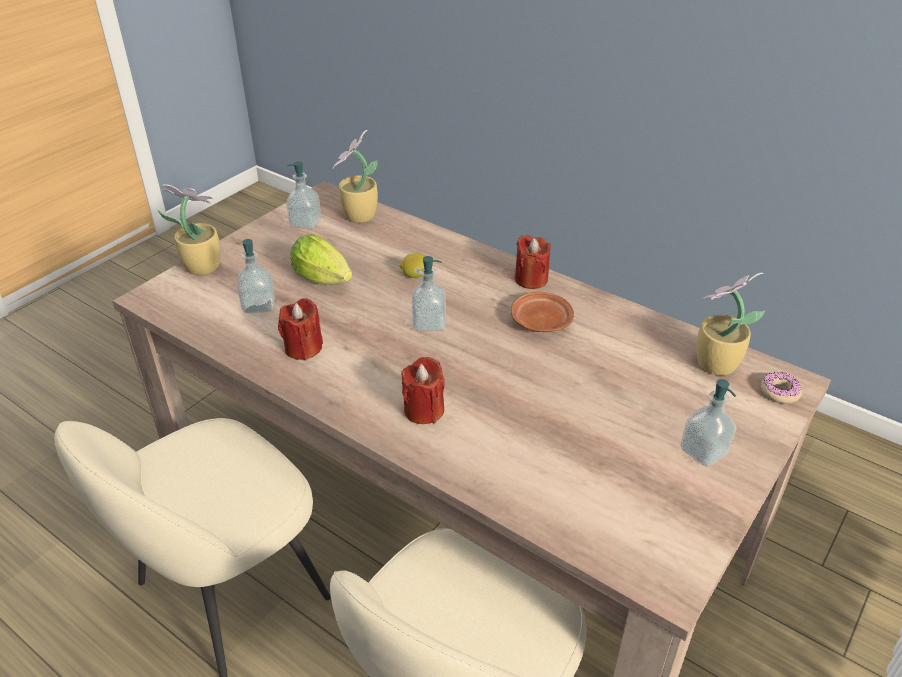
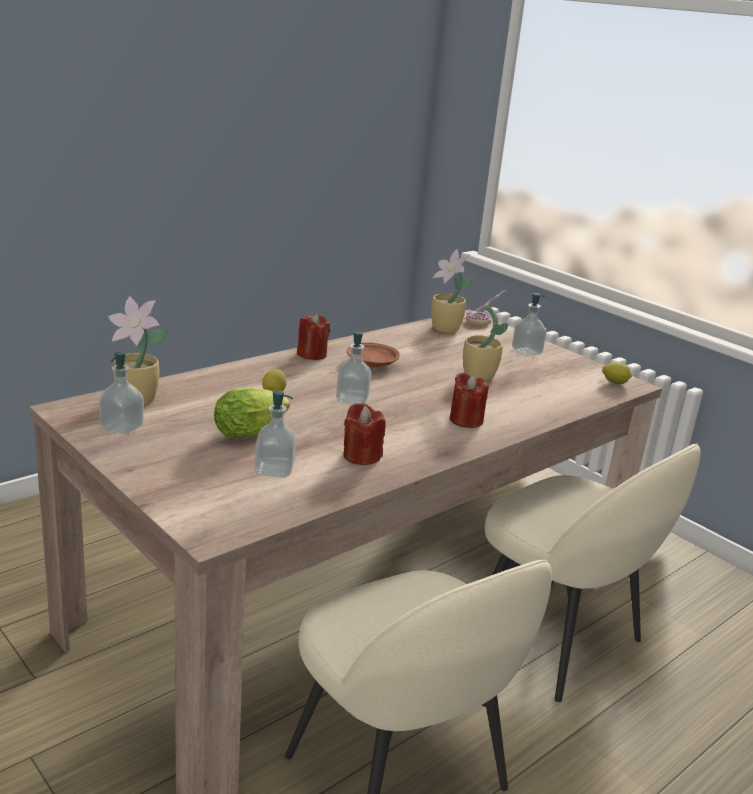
camera: 80 degrees left, 15 degrees down
(201, 266) = (166, 496): potted plant -> potted plant (477, 376)
(657, 561) = (614, 383): none -> lemon

